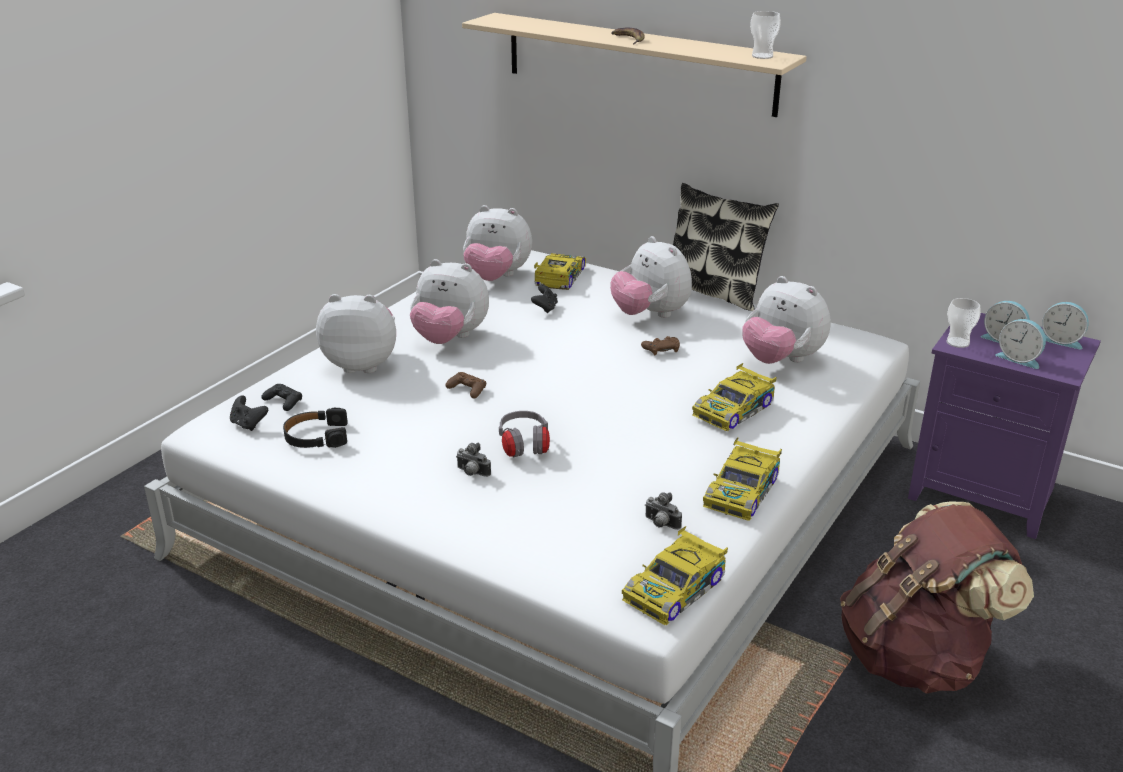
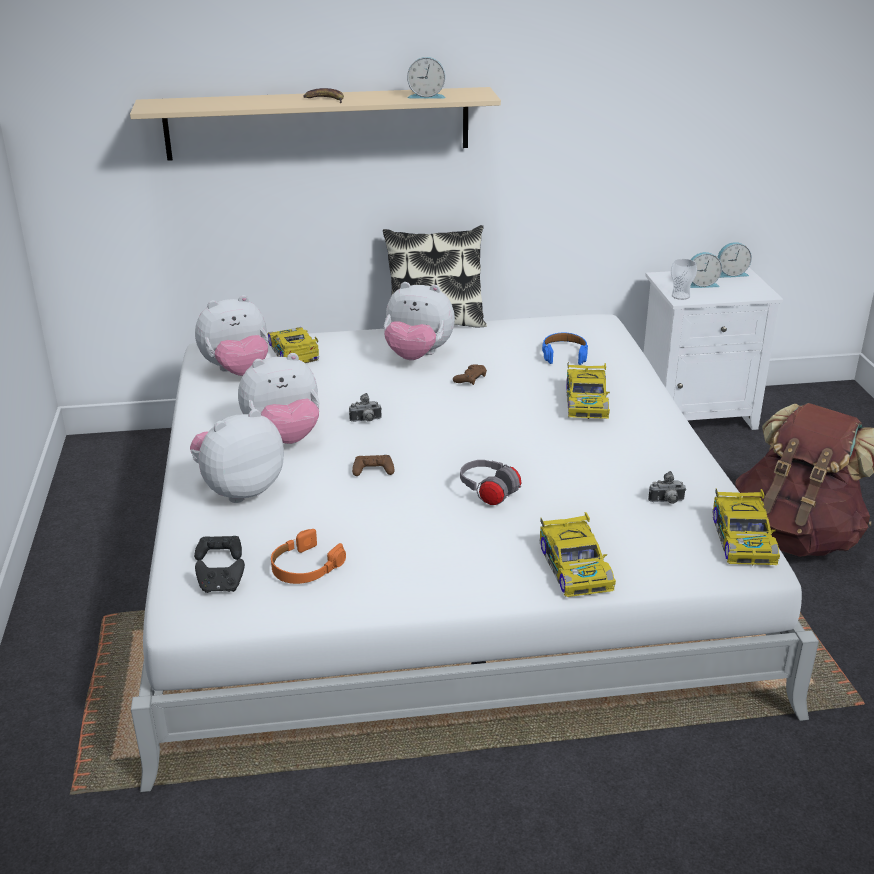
camera: 40 degrees left, 0 degrees up
(316, 437) = (305, 567): black headphones -> orange headphones
(472, 473) = (483, 532): camera -> camera (366, 421)
(545, 308) = (324, 382): black game controller -> none
(742, 491) = (677, 455): toy car -> toy car (575, 566)
(762, 56) = (462, 93): cup -> none
(781, 360) = (564, 354): plush toy -> blue headphones
(985, 494) = (697, 413): purple nightstand -> white nightstand
(1019, 358) = (728, 294): alarm clock -> alarm clock (426, 96)

